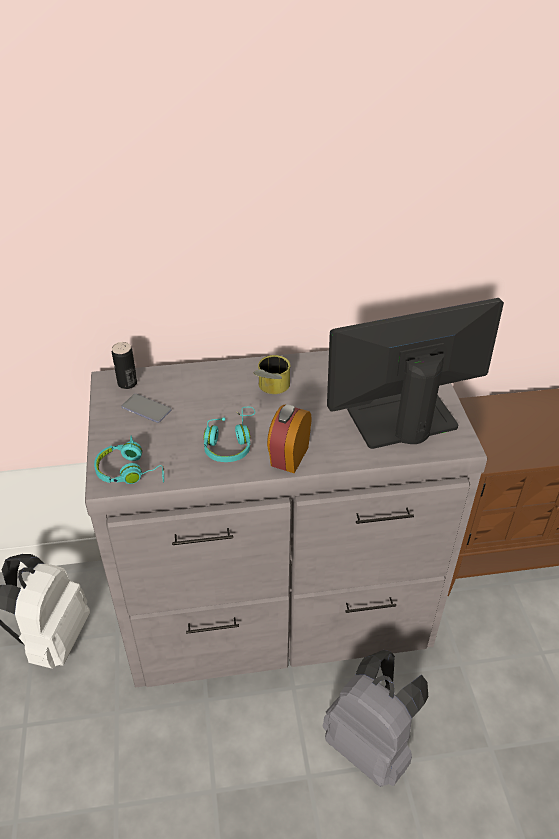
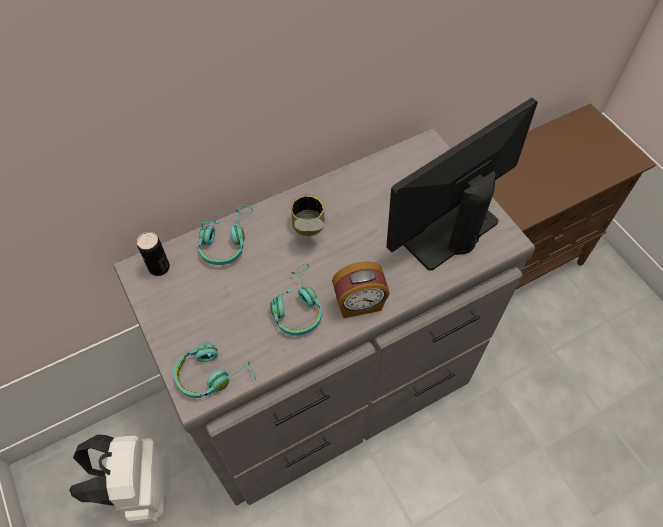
camera: 20 degrees left, 15 degrees up
(146, 409) = (194, 293): phone -> none
(194, 379) = (226, 241): none -> turquoise headphones
(288, 456) = (359, 304): alarm clock -> alarm clock turned 105 degrees counterclockwise
(371, 744) = (452, 480): grey backpack -> none

